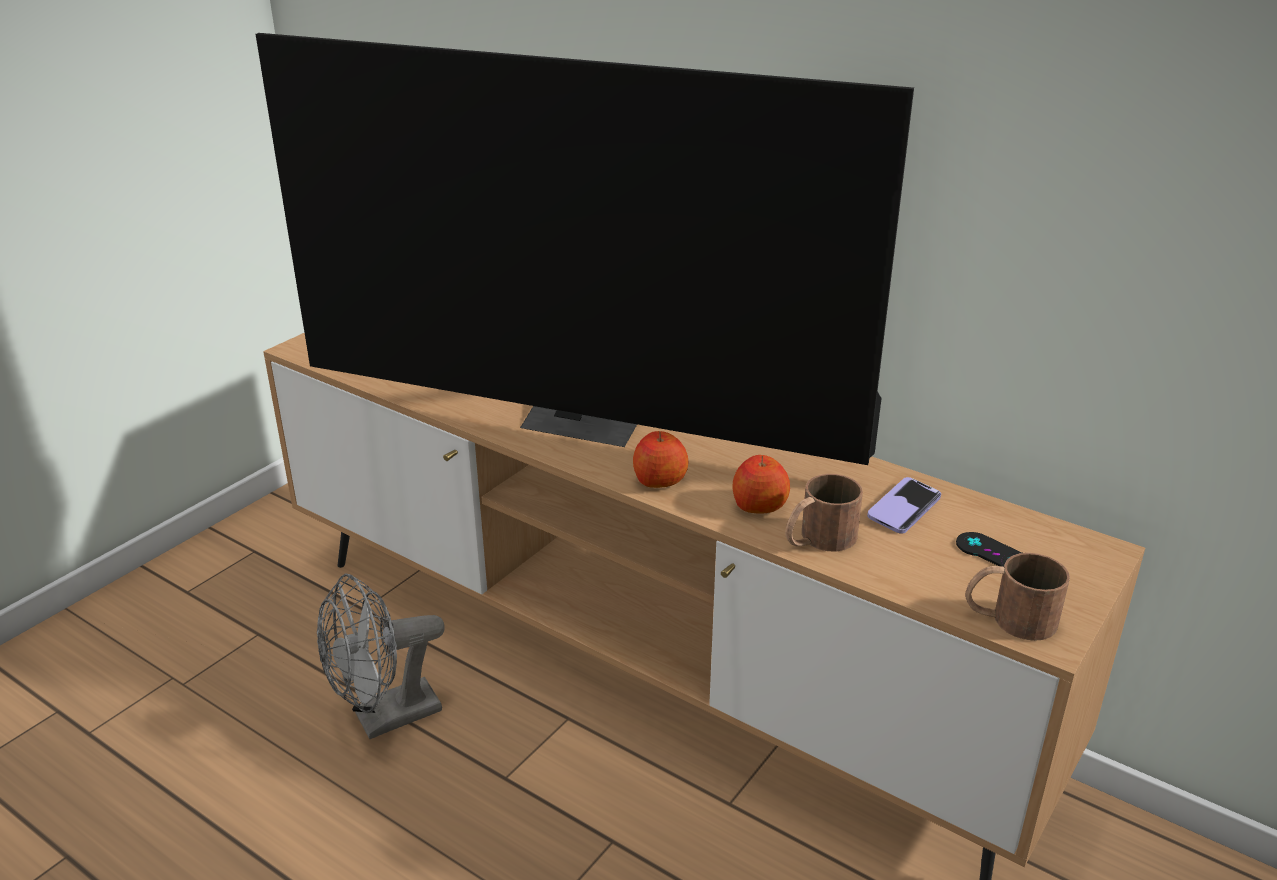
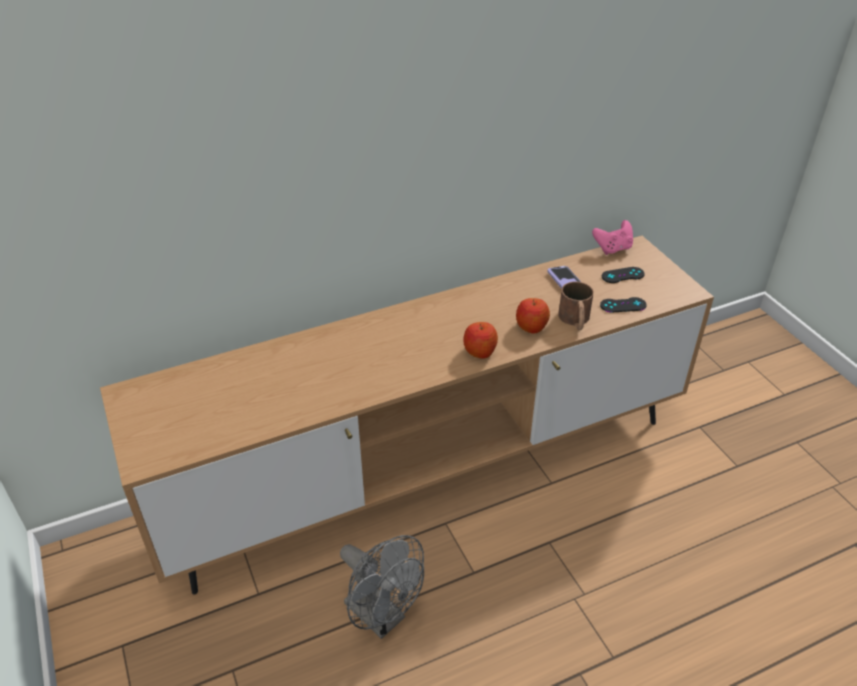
camera: 60 degrees left, 10 degrees up
(385, 718) = (382, 617): grey fan -> grey fan turned 45 degrees counterclockwise
(586, 419) = (388, 354): television -> none
(914, 575) = (623, 305): none -> black game controller
(1009, 618) = (669, 294): brown mug -> none
(1057, 527) = (613, 249): none -> pink game controller

